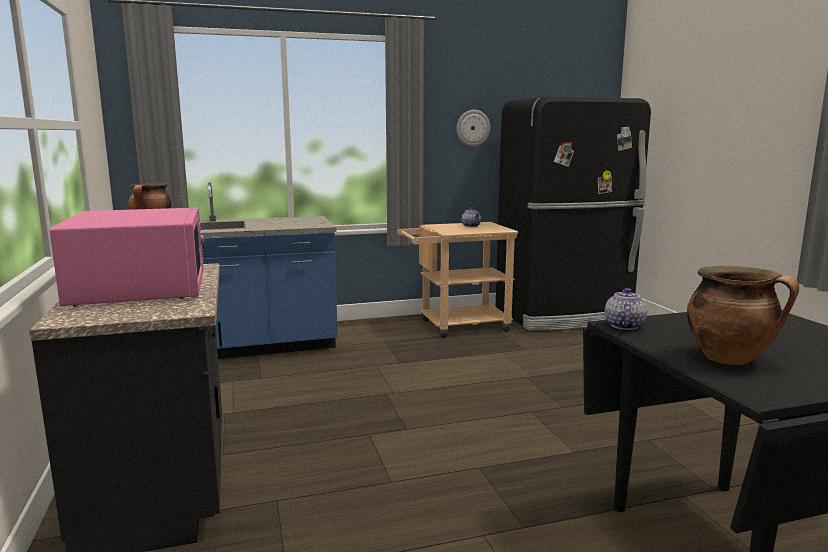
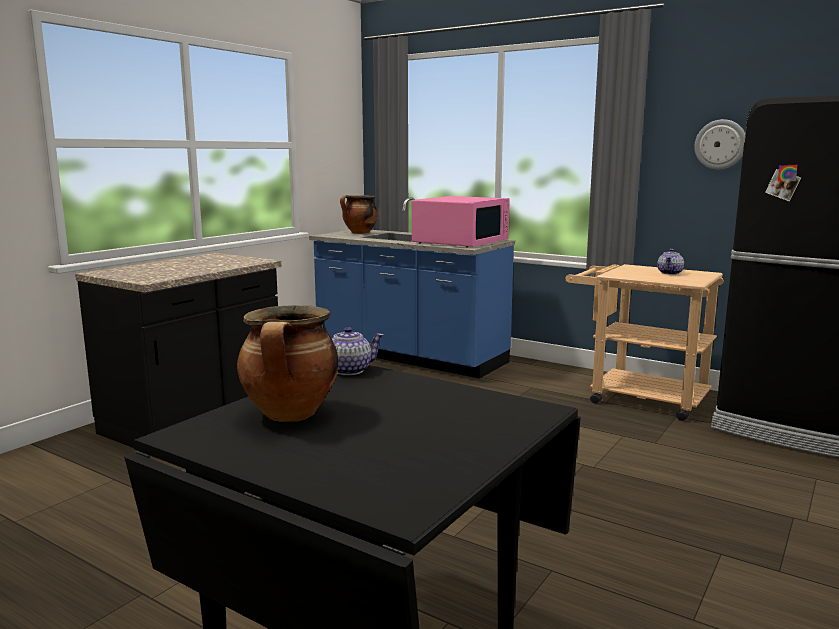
camera: 50 degrees right, 0 degrees up
(141, 287) = (186, 265): pink microwave -> pink microwave (461, 242)

